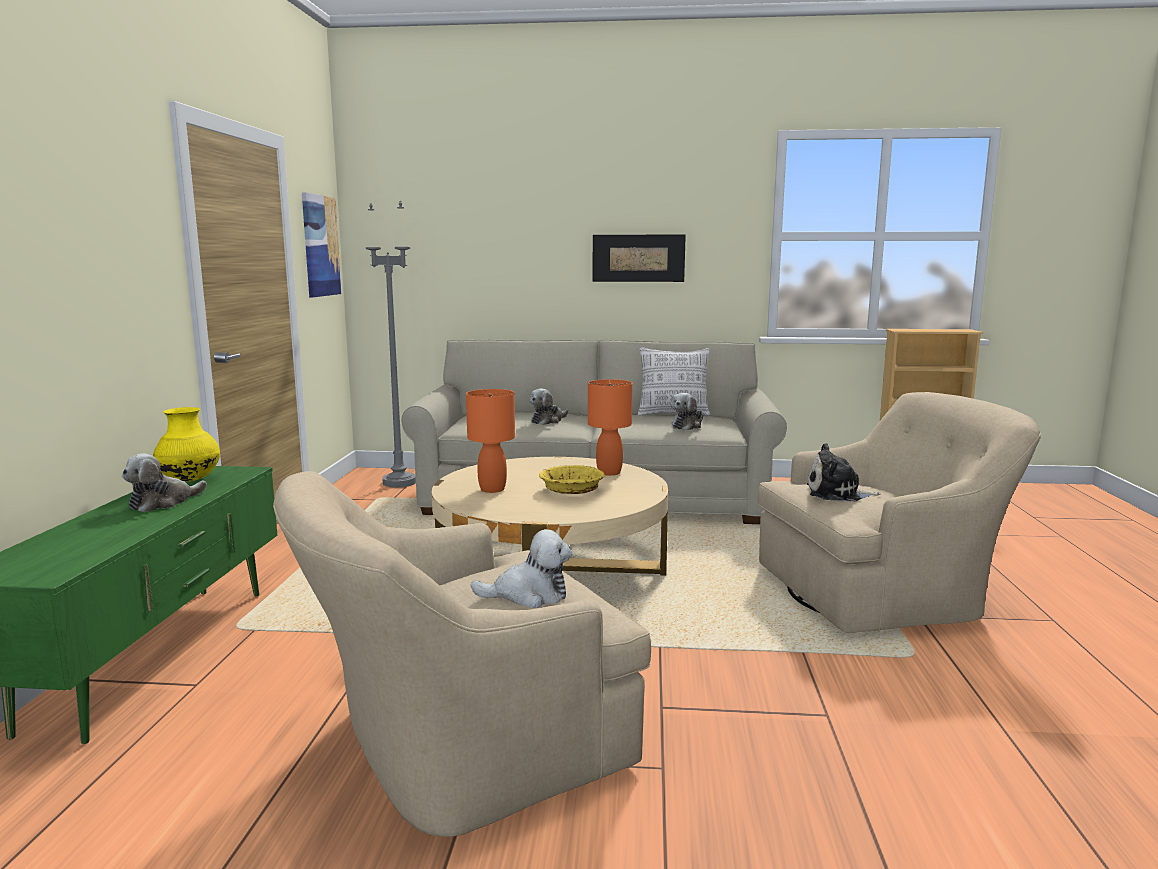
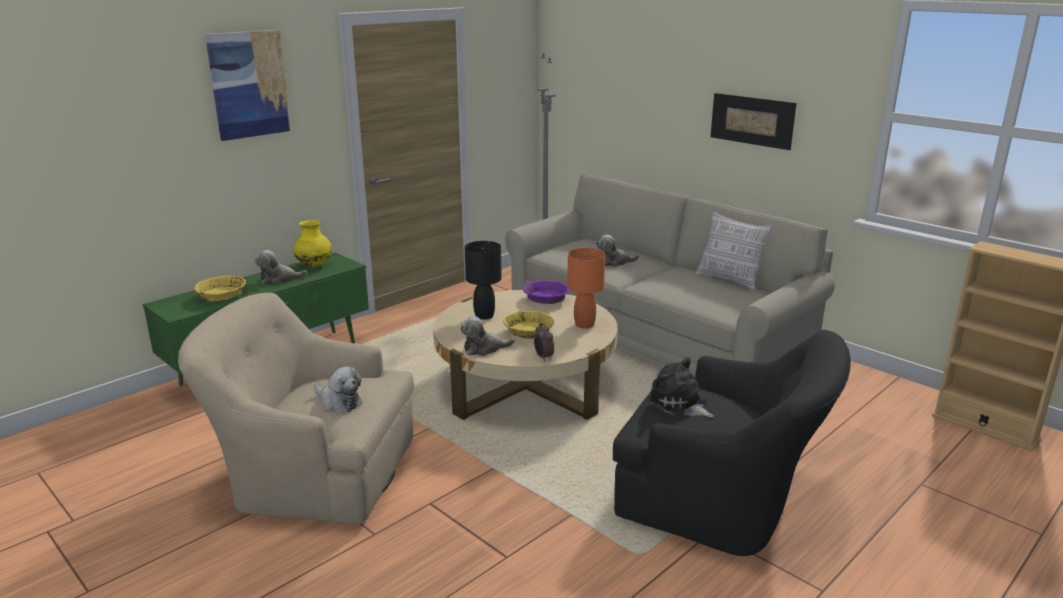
camera: 40 degrees right, 10 degrees up
(97, 538) = (222, 296): none -> yellow bowl
(320, 246) = (507, 84): picture -> picture (249, 84)
(492, 489) = (484, 316): orange table lamp -> black table lamp
(526, 464) = (546, 299): none -> purple bowl
(632, 503) = (543, 357): none -> alarm clock
(687, 426) = (709, 297): plush toy -> plush toy (484, 349)
(882, 592) = (722, 501): beige armchair -> black armchair

